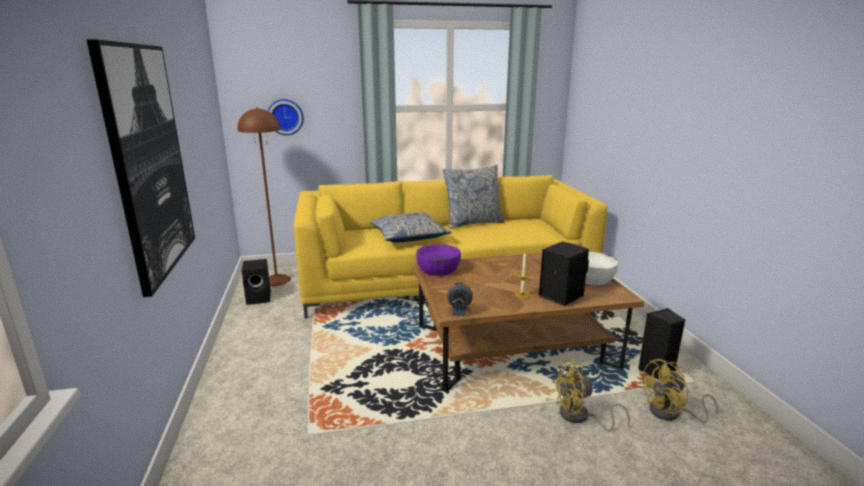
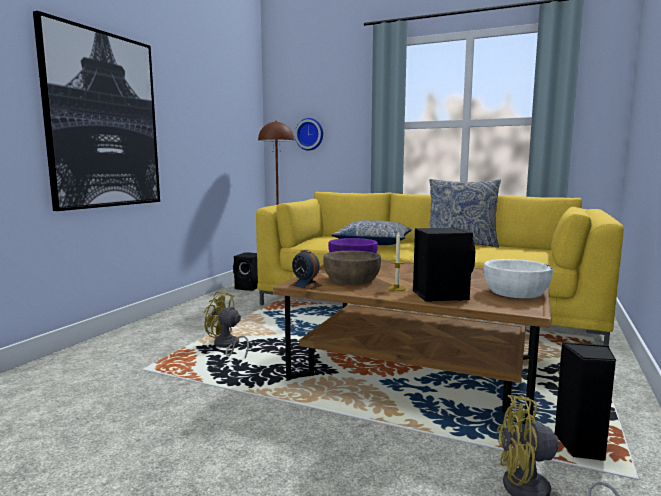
camera: 35 degrees right, 10 degrees down
(475, 293) = (352, 279): none -> brown bowl
(580, 417) = (394, 448): yellow fan -> yellow fan (227, 346)

